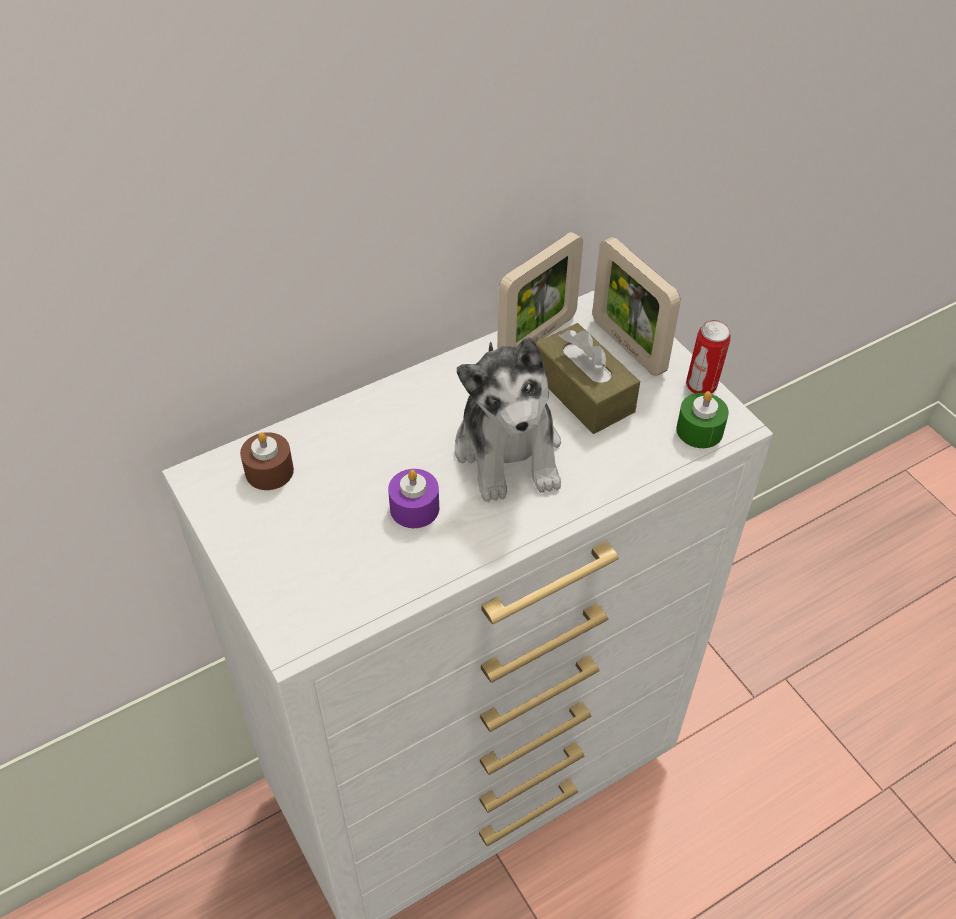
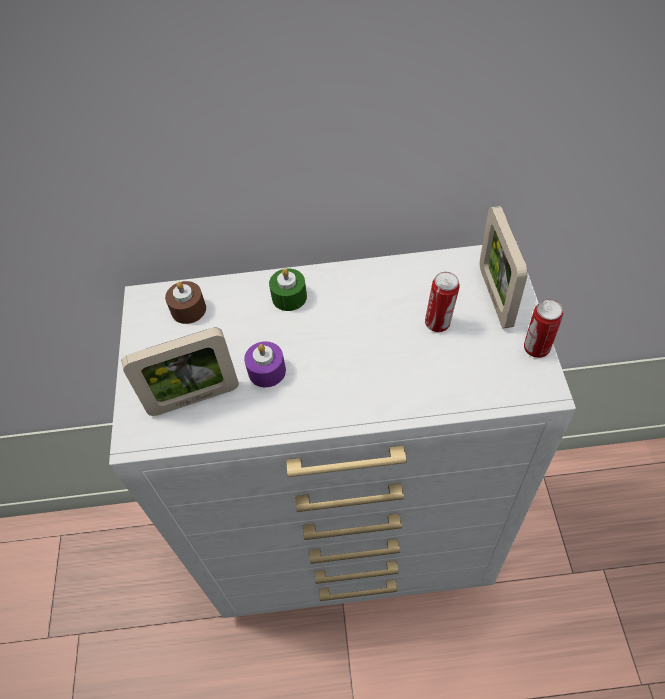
camera: 30 degrees right, 5 degrees up
(509, 451) = (357, 351): plush toy -> none
(537, 337) = (428, 268): picture frame -> picture frame (194, 398)
(583, 392) = (439, 323): brown tissue box -> can
(699, 430) = (514, 384): green candle -> green candle (289, 297)

